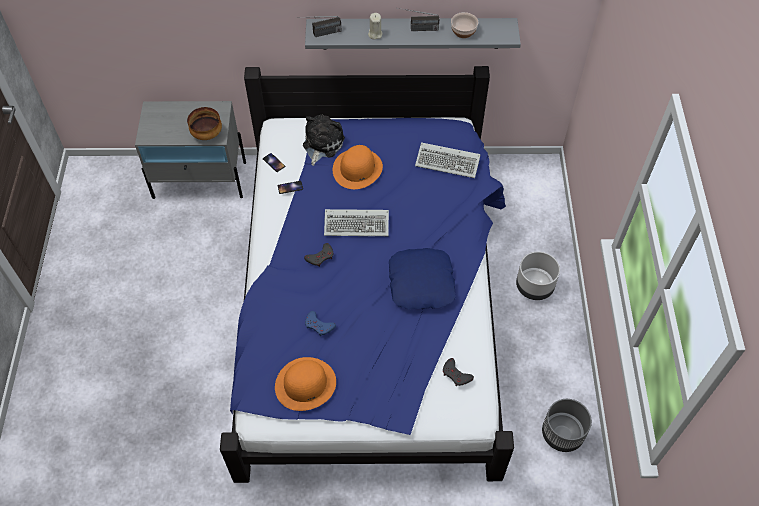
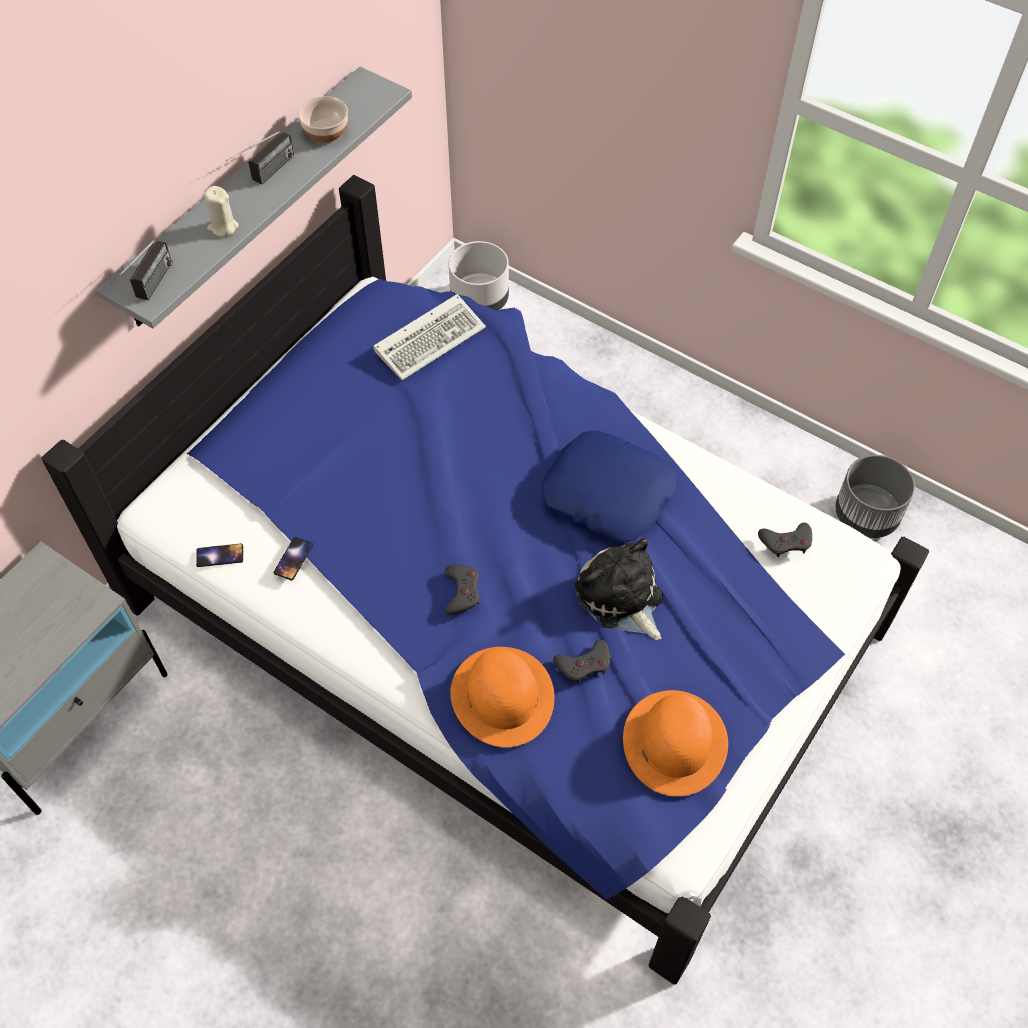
camera: 55 degrees left, 0 degrees up
(207, 134) = (75, 615): bowl -> none
(319, 325) = (584, 664): blue game controller -> grey game controller
(321, 144) = (249, 470): plush toy -> plush toy (621, 598)
(357, 169) = (341, 452): orange hat -> orange hat (502, 696)
(358, 224) = (444, 509): keyboard -> none
(535, 286) = (633, 407): grey planter -> grey planter (480, 300)

